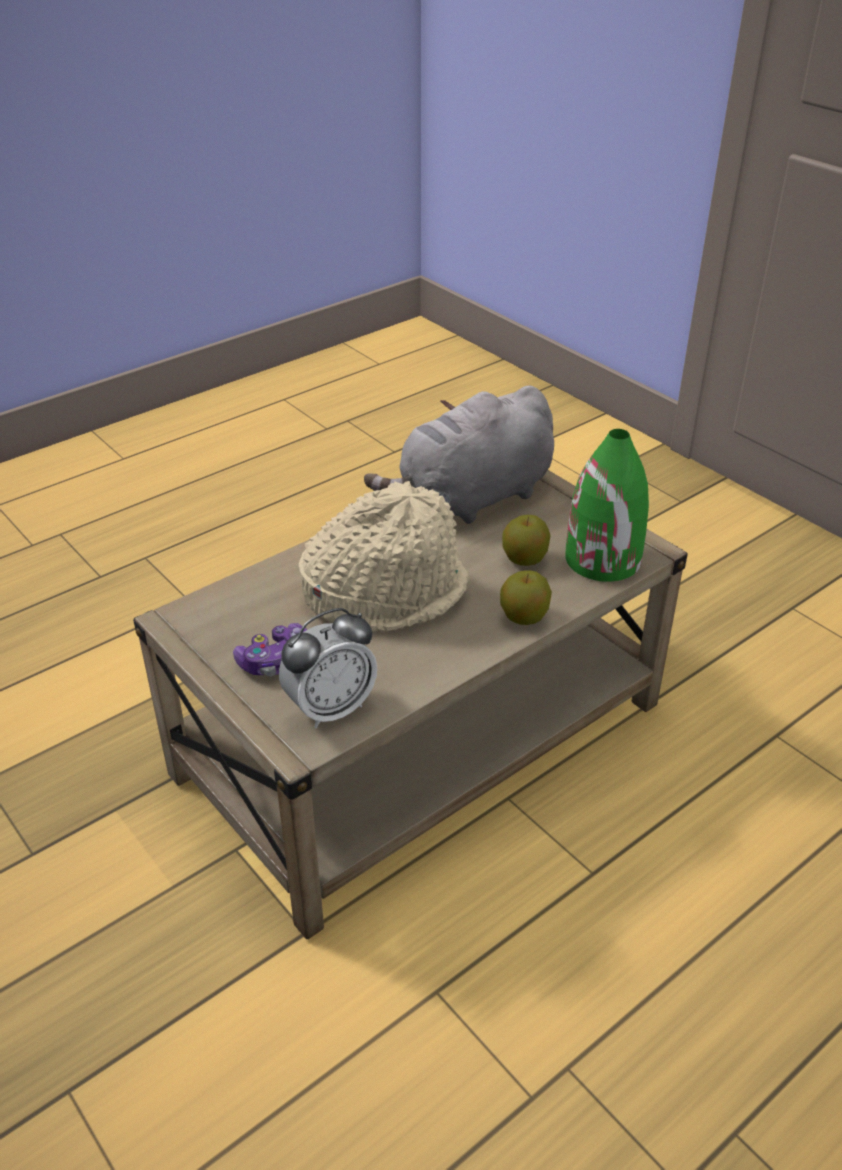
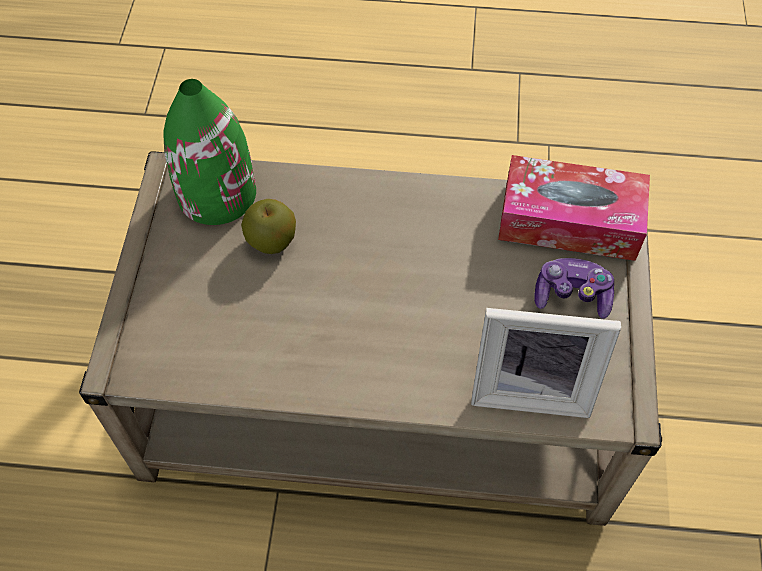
camera: 135 degrees left, 20 degrees up
(253, 594) = (531, 387): none -> picture frame
(330, 708) = (569, 221): alarm clock -> tissue box
(385, 592) = (419, 298): beige hat -> none
(471, 499) = (216, 348): grey plush toy -> none
(524, 617) = (347, 190): apple -> none

